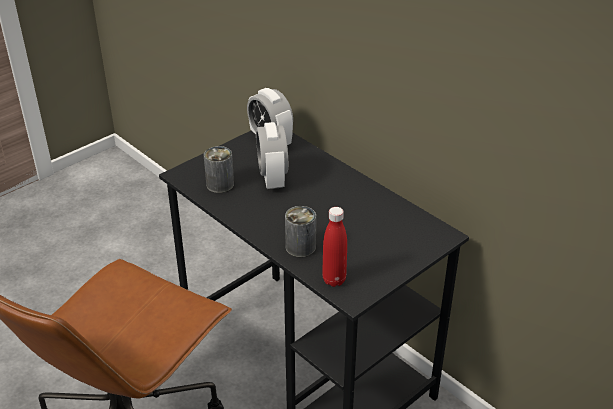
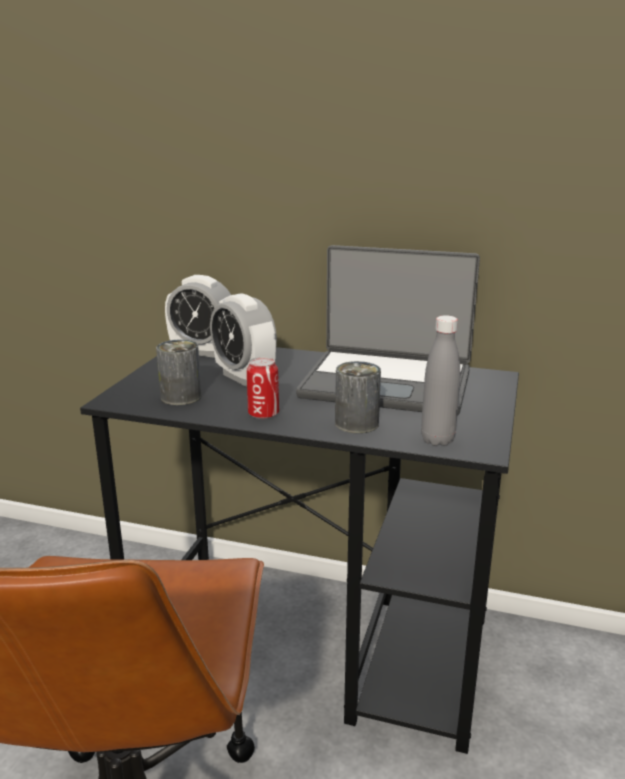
camera: 30 degrees left, 15 degrees down
(253, 218) = (263, 414): none -> can
(334, 280) = (437, 440): red bottle -> grey bottle
(359, 216) = (387, 383): none -> laptop

